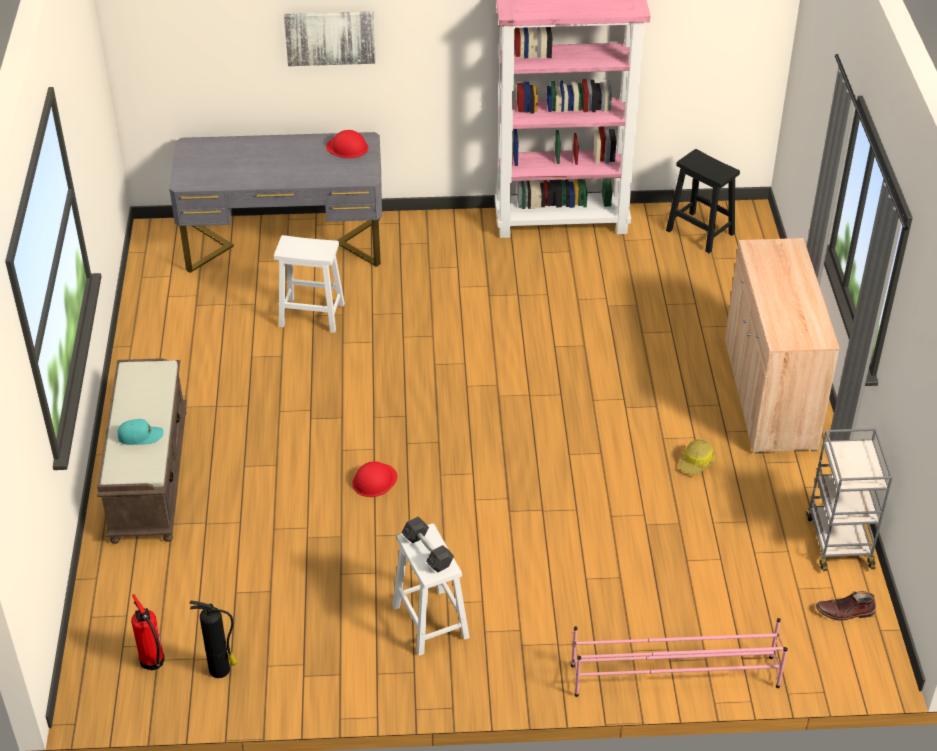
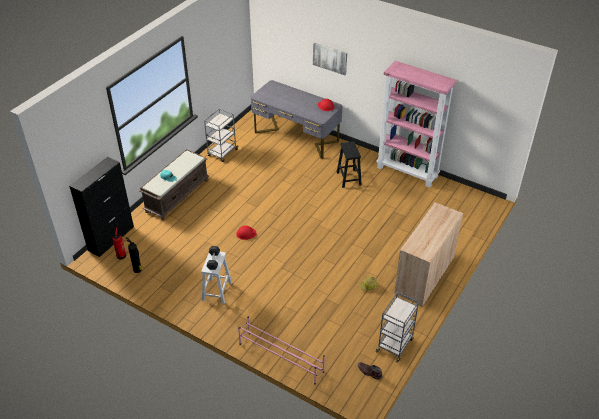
camera: 35 degrees right, 0 degrees up
(90, 636) = (111, 238): none -> black cabinet
(160, 343) = (222, 153): none -> grey cart
(310, 315) = (281, 166): white stool -> none
(701, 232) = (461, 200): black stool -> black stool (349, 179)

